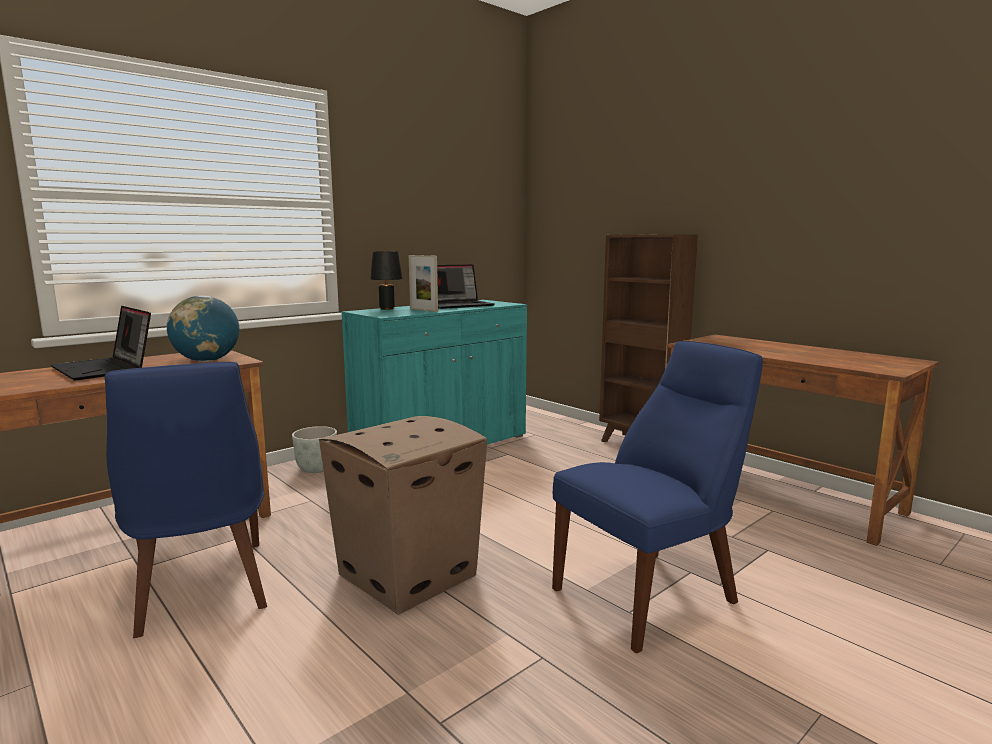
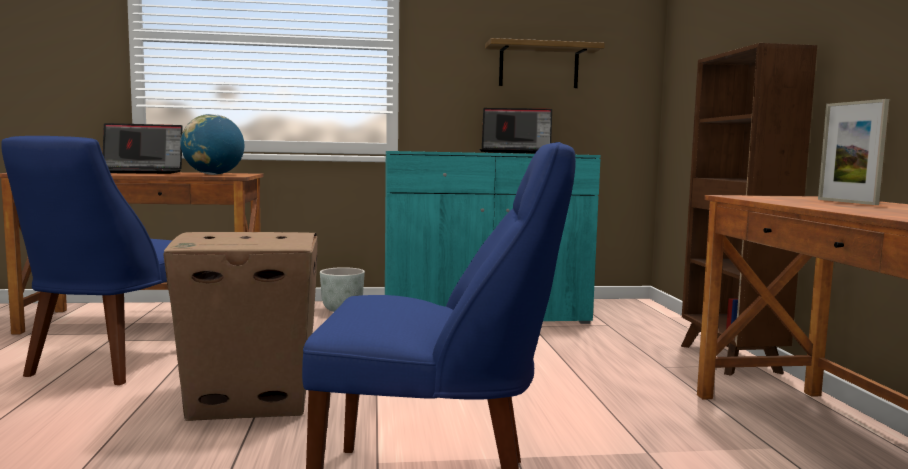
camera: 35 degrees right, 5 degrees down
(105, 369) = (139, 172): laptop -> laptop turned 90 degrees counterclockwise
(386, 308) = (433, 151): black table lamp -> none
(423, 310) = (459, 151): picture frame -> picture frame (846, 202)
(444, 223) = (538, 66): none -> shelf

